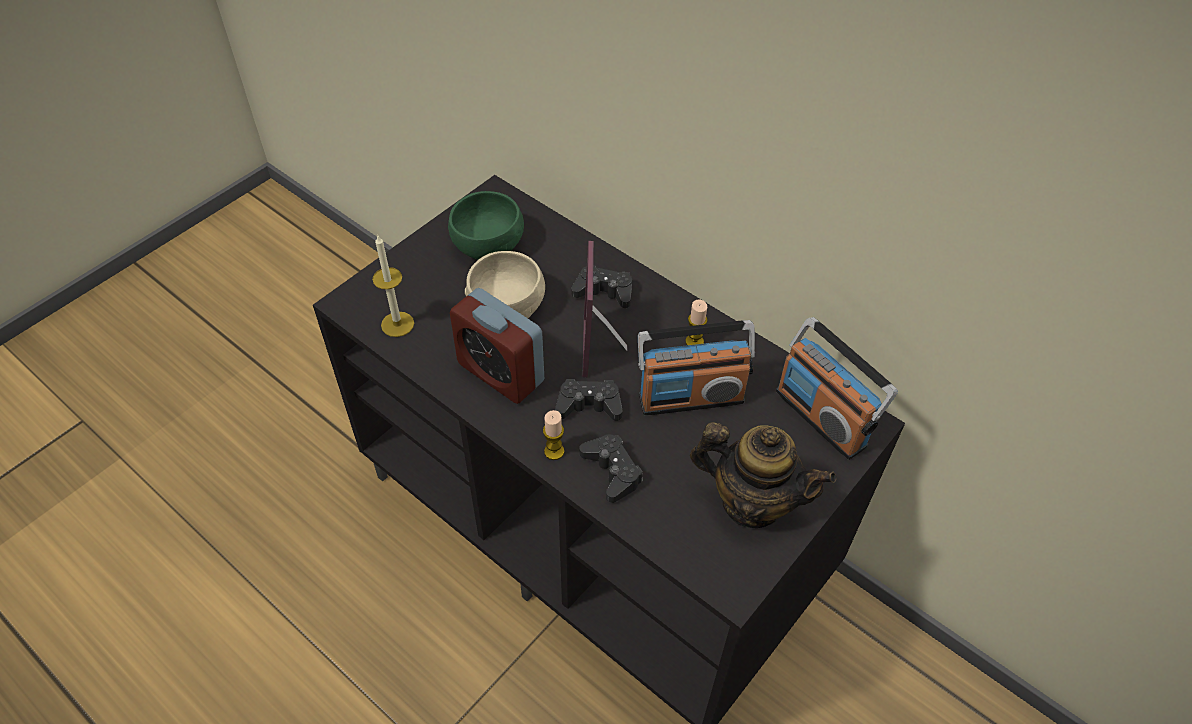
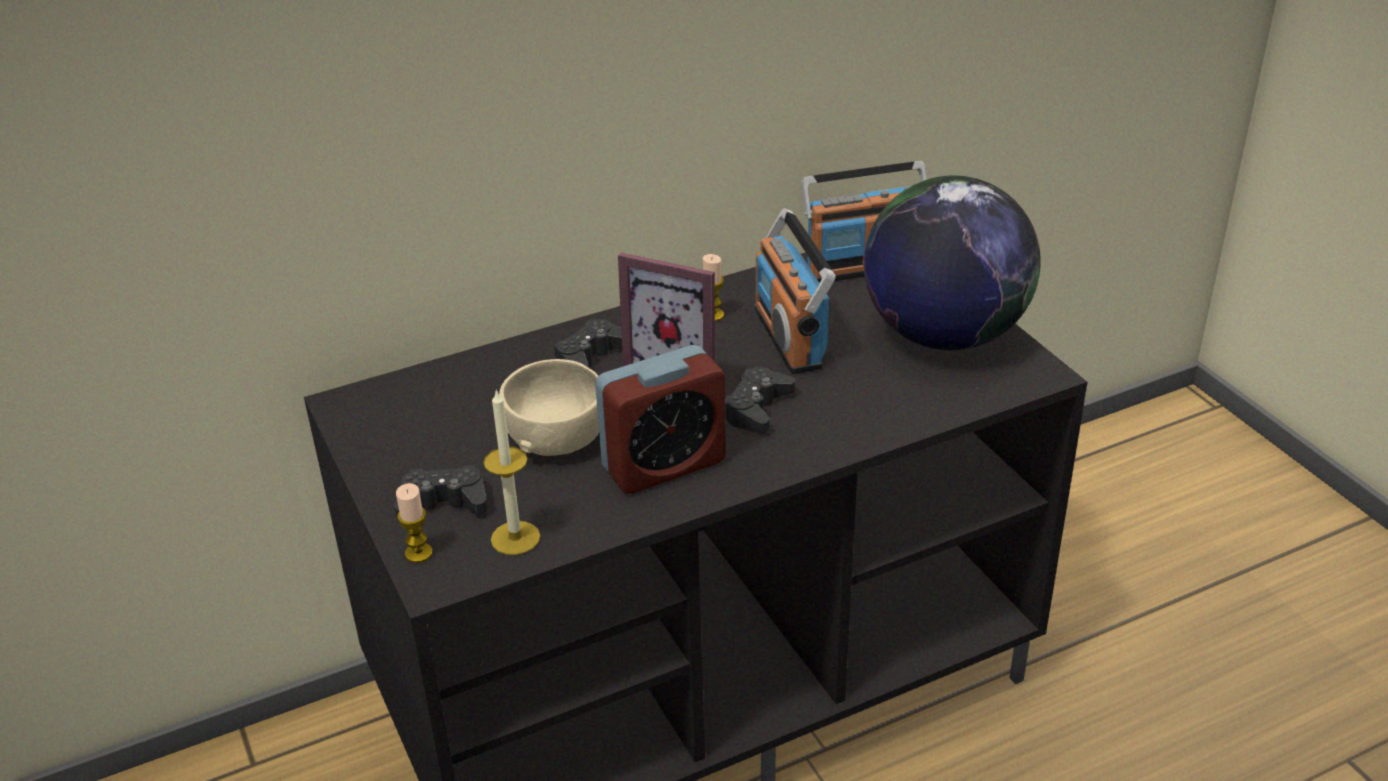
camera: 65 degrees left, 15 degrees down
(488, 244) = (432, 429): green bowl -> none
(554, 451) = (809, 449): candle -> candle (418, 553)
(612, 471) = (859, 414): black game controller -> black game controller (444, 503)
(690, 397) = (789, 337): radio -> radio turned 150 degrees clockwise
(752, 501) = (944, 335): teapot -> globe

